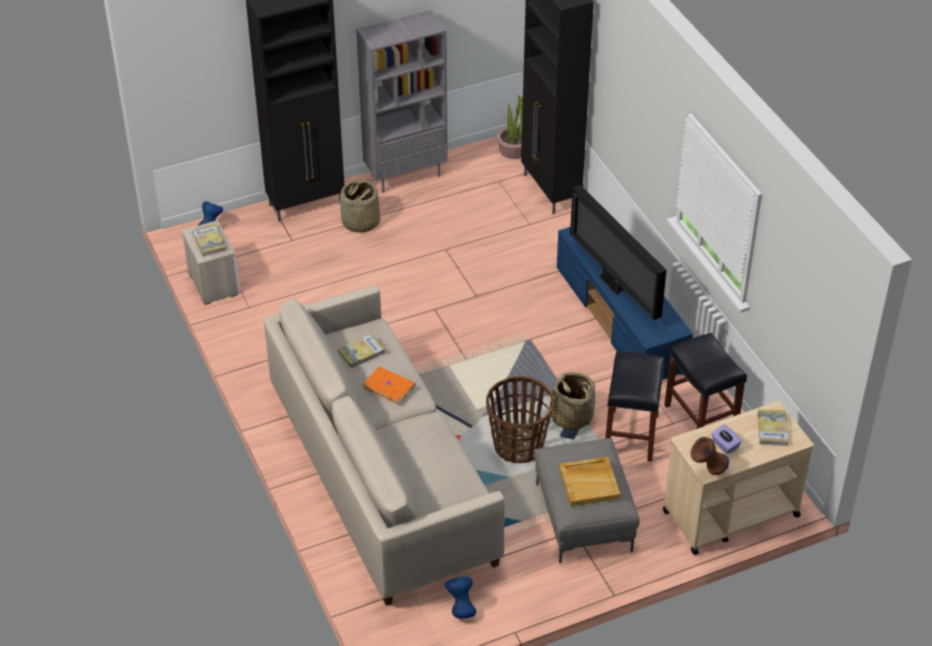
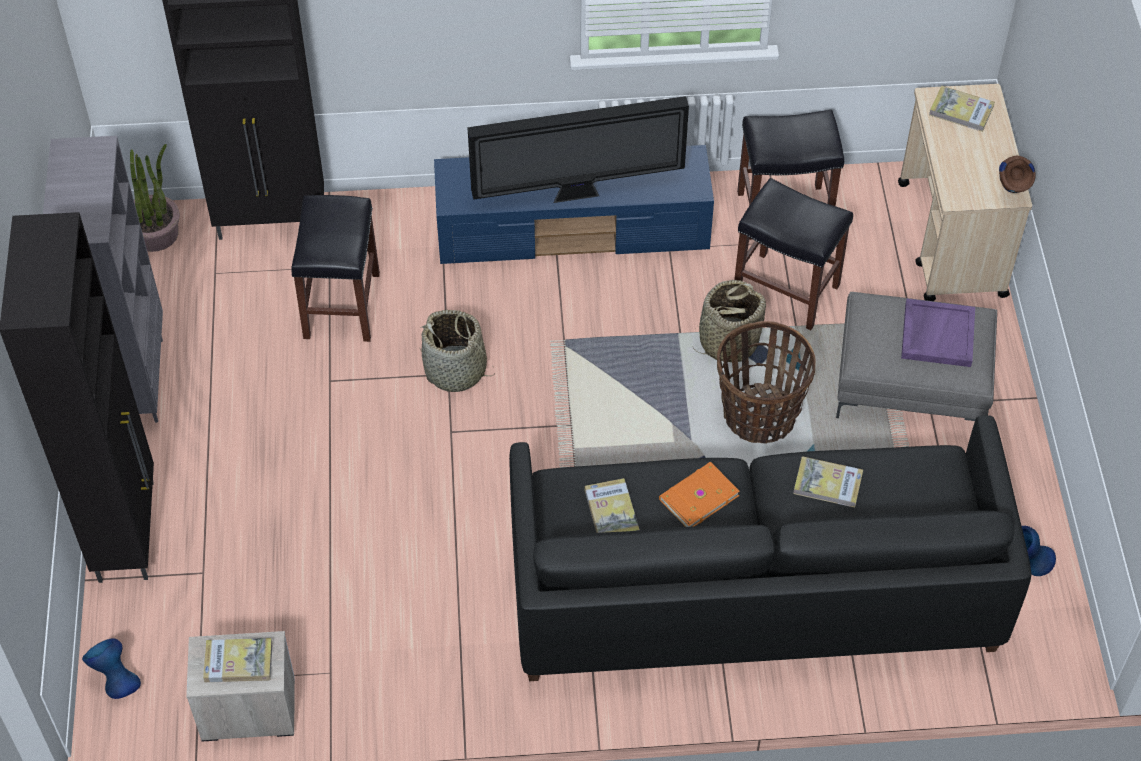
camera: 70 degrees left, 10 degrees up
(360, 222) = (211, 470): basket -> basket (456, 371)
(381, 473) = (752, 589): beige sofa -> black sofa
(426, 444) = (827, 484): none -> book
(504, 237) = (341, 304): none -> black stool
(589, 483) = (937, 334): beige tray -> purple tray
(724, 445) = (974, 164): purple tissue box -> none

